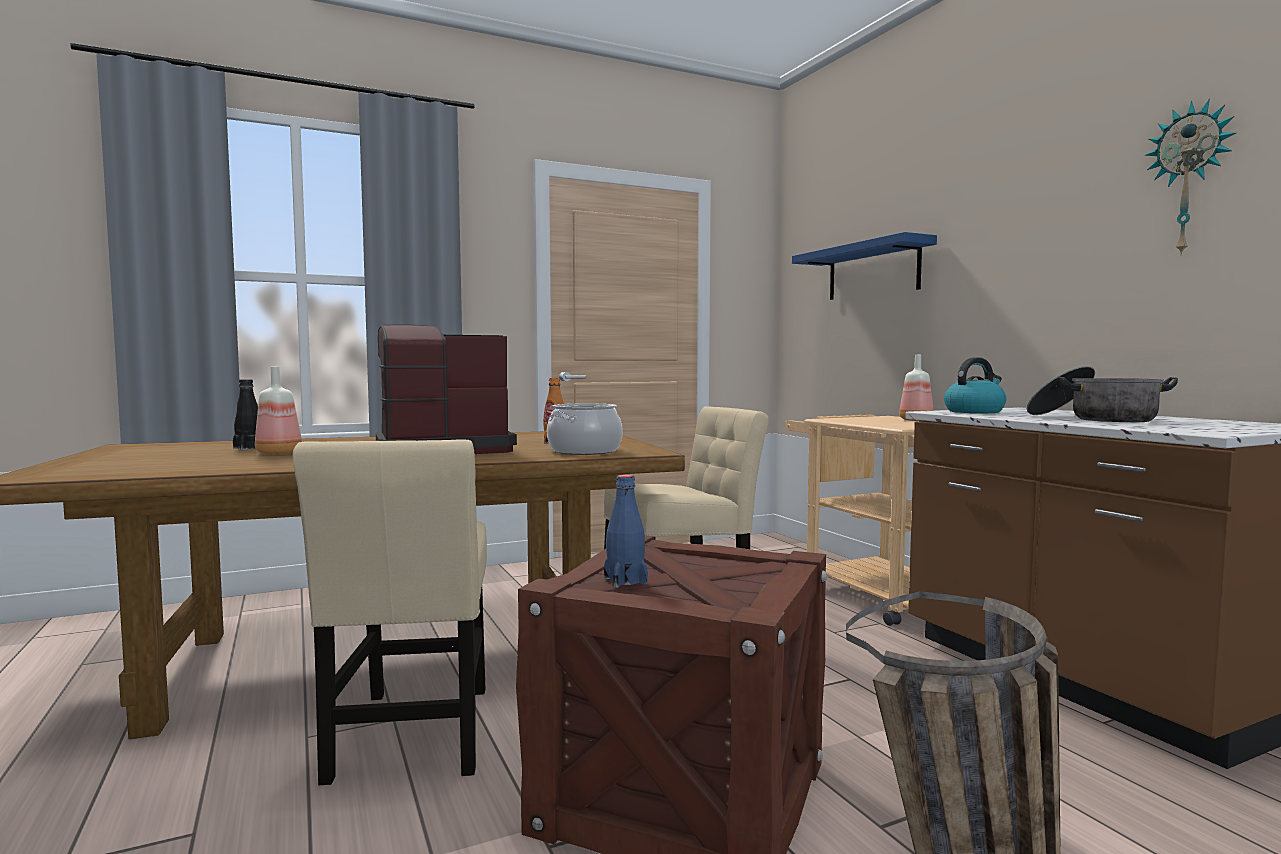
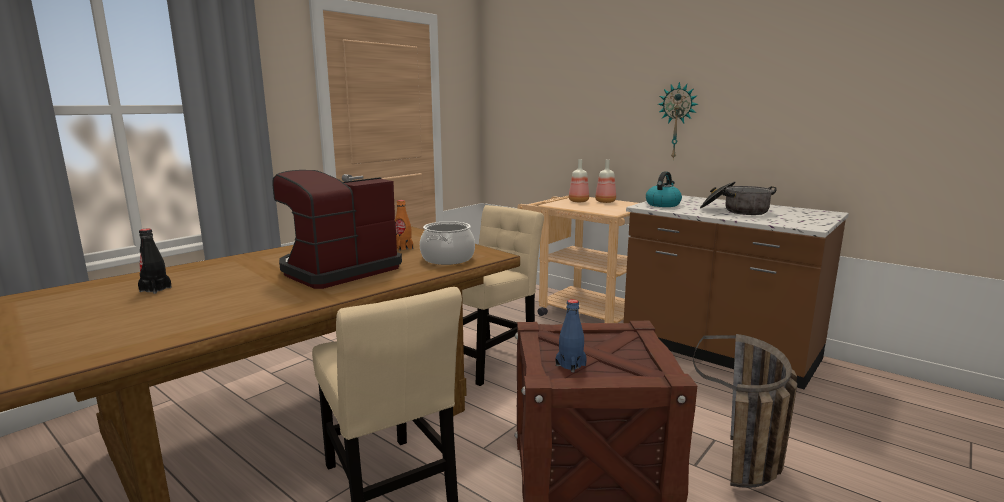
camera: 25 degrees left, 10 degrees up
(279, 453) = (204, 294): bottle -> bottle (578, 201)
(873, 271) = (563, 95): blue shelf -> none
(1190, 179) = (776, 68): wall clock -> wall clock (677, 121)

